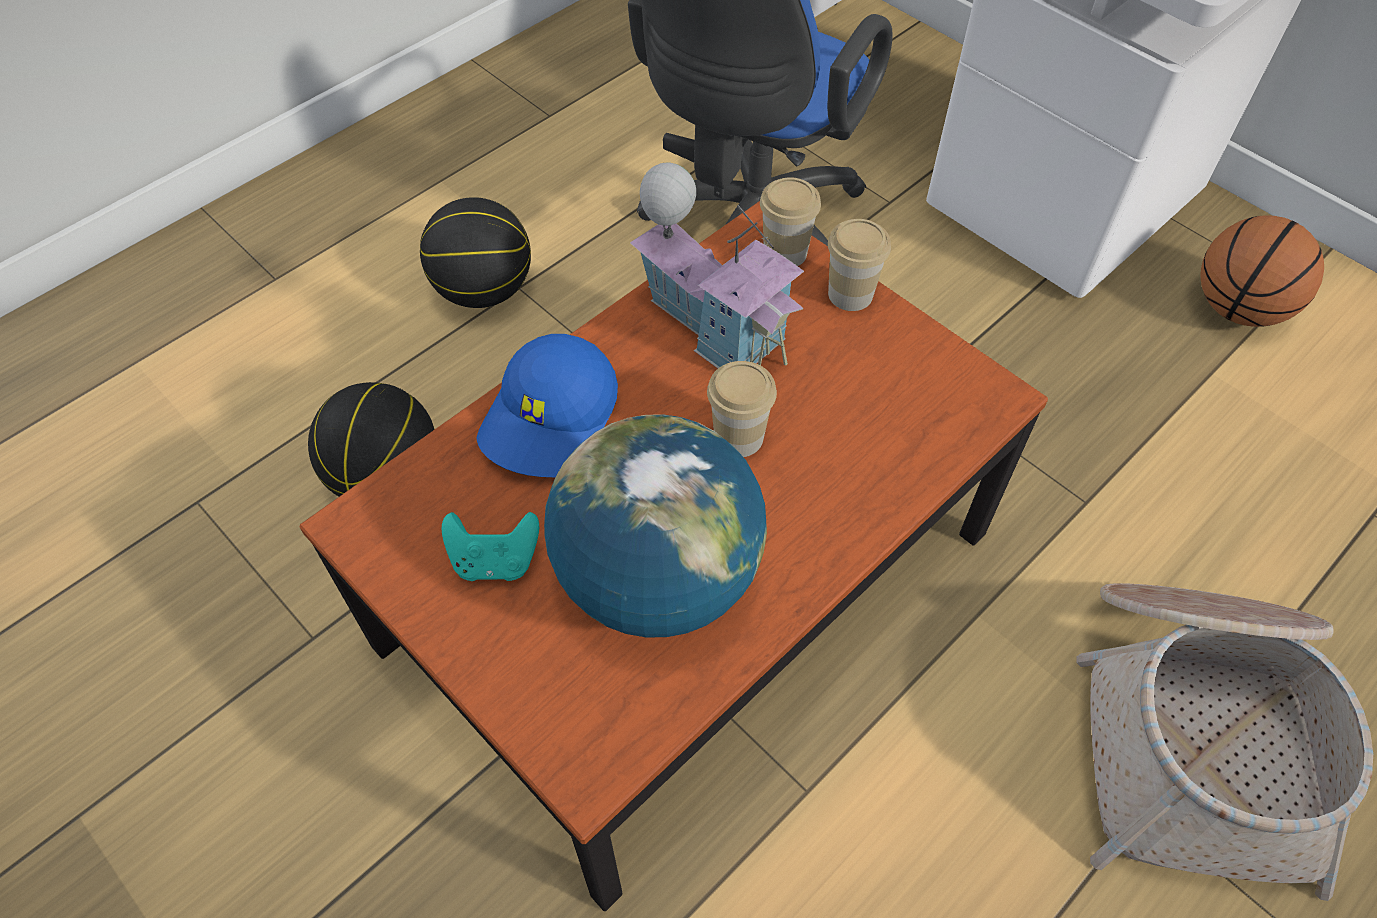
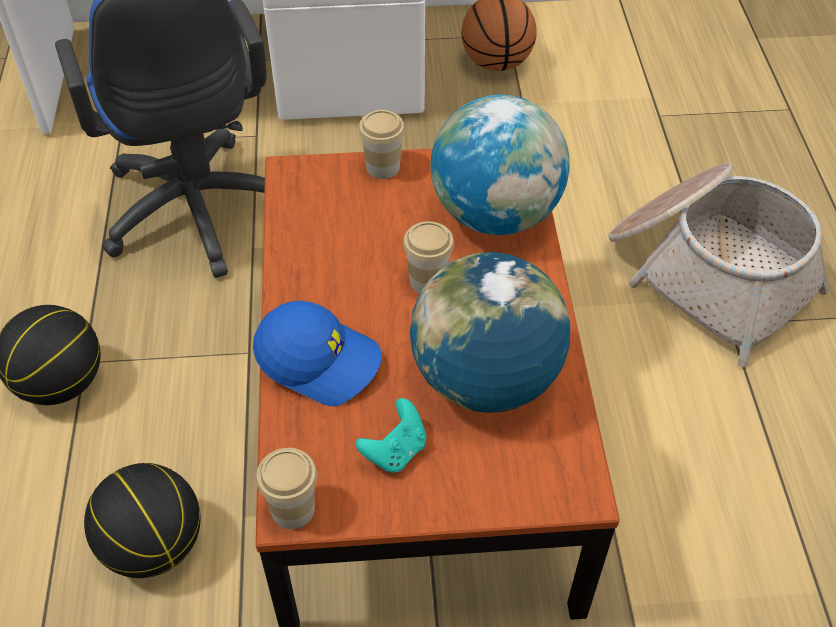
camera: 50 degrees left, 5 degrees down
(551, 420) = (320, 359): blue cap -> blue cap turned 45 degrees counterclockwise
(716, 327) = (338, 238): toy house -> none
(785, 252) = (320, 173): cup -> cup (293, 509)
(895, 432) = (496, 214): none -> globe

